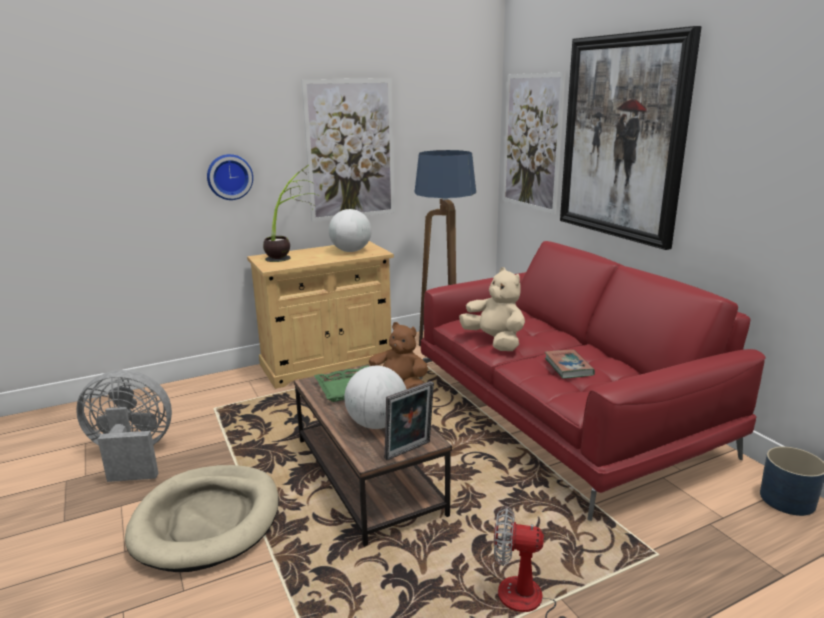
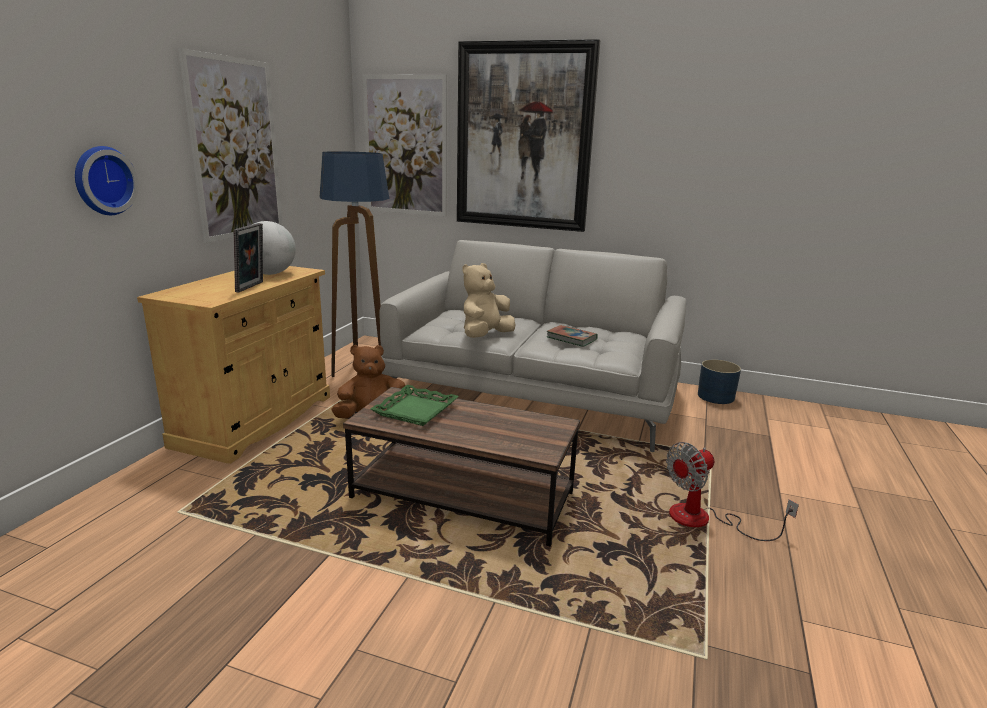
camera: 45 degrees left, 0 degrees up
(132, 456) = (141, 611): grey fan -> none
(207, 520) = (370, 612): beige dog bed -> none
(290, 255) = (202, 287): potted plant -> none
(377, 424) = (497, 427): globe -> none
(409, 451) = (561, 436): picture frame -> picture frame (252, 287)
(494, 342) = (485, 336): beige plush toy -> beige plush toy turned 60 degrees counterclockwise
(562, 415) = (534, 393): red sofa -> grey sofa

